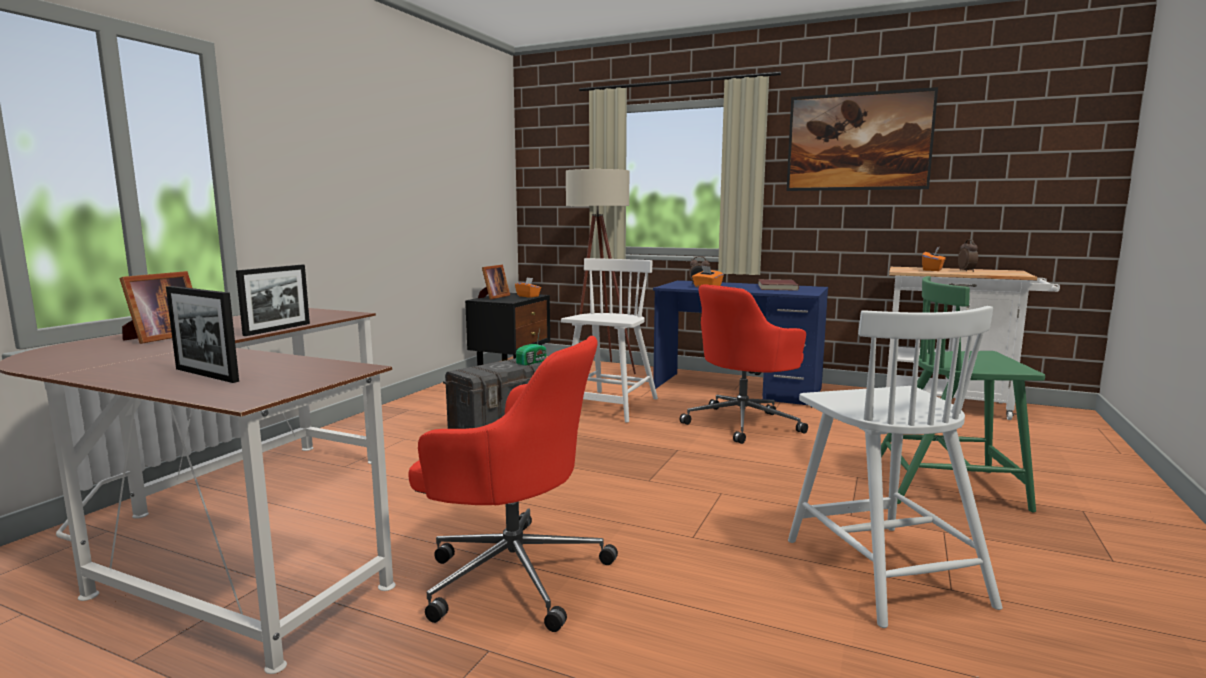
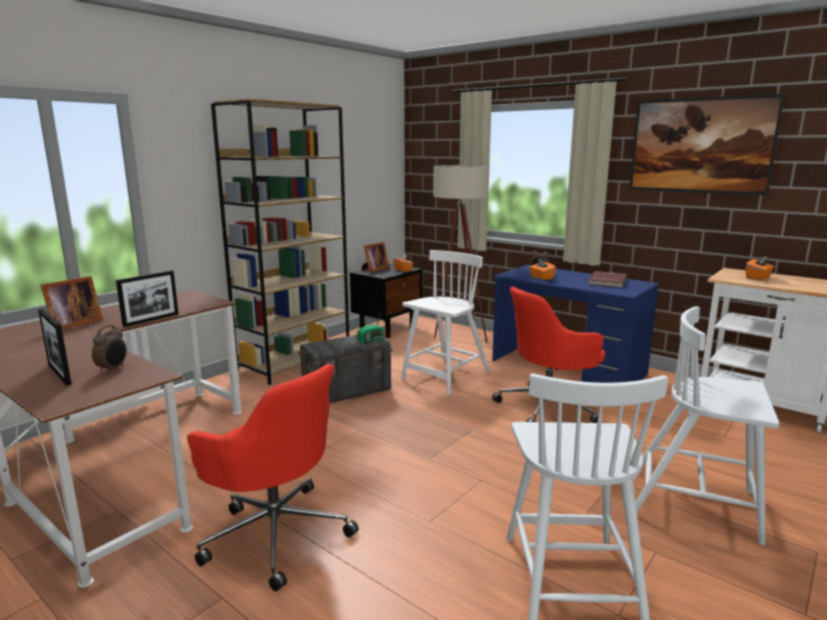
camera: 15 degrees right, 5 degrees up
(416, 407) = (295, 362): none -> brown bookcase
(949, 487) = (696, 504): green chair -> white chair
(967, 271) = (792, 282): alarm clock -> alarm clock (113, 369)

